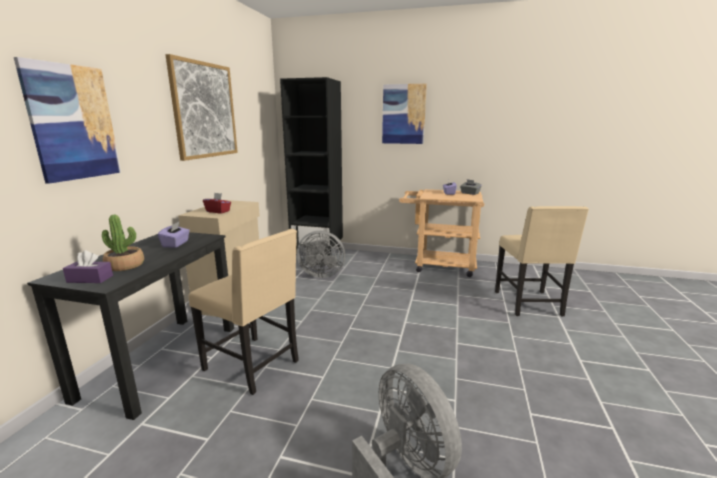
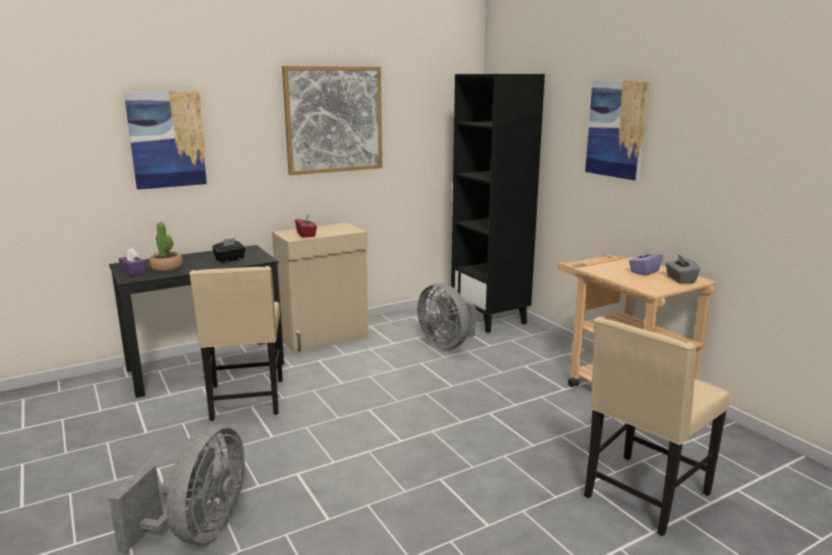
camera: 45 degrees right, 0 degrees up
(176, 244) = (230, 259): purple tissue box -> black tissue box

